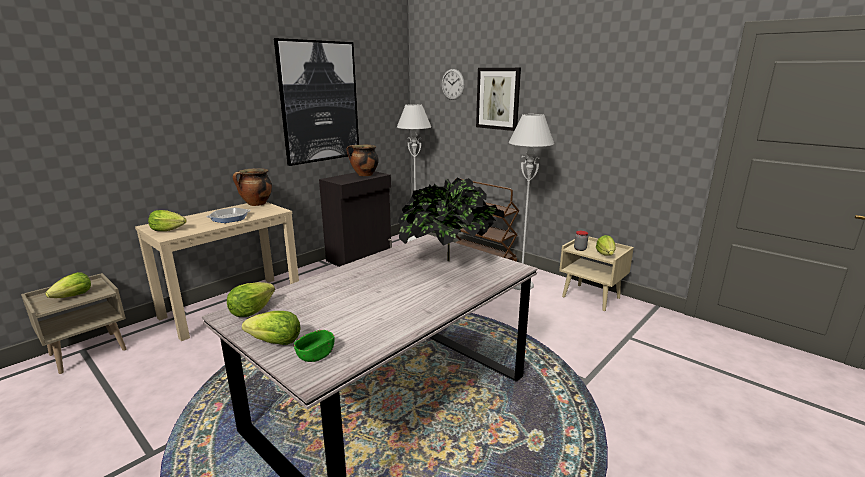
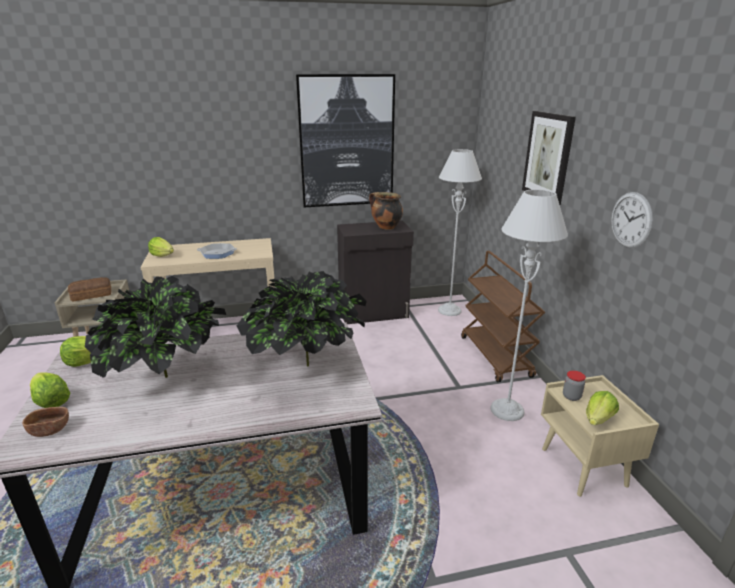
camera: 35 degrees right, 5 degrees up
(74, 296) = (92, 295): lettuce -> bread
(256, 204) = (259, 242): cooking pot -> none
(316, 355) = (50, 430): green bowl -> brown bowl
(355, 297) = (168, 378): none -> potted plant
(452, 84) = (511, 129): wall clock -> wall clock (631, 220)

